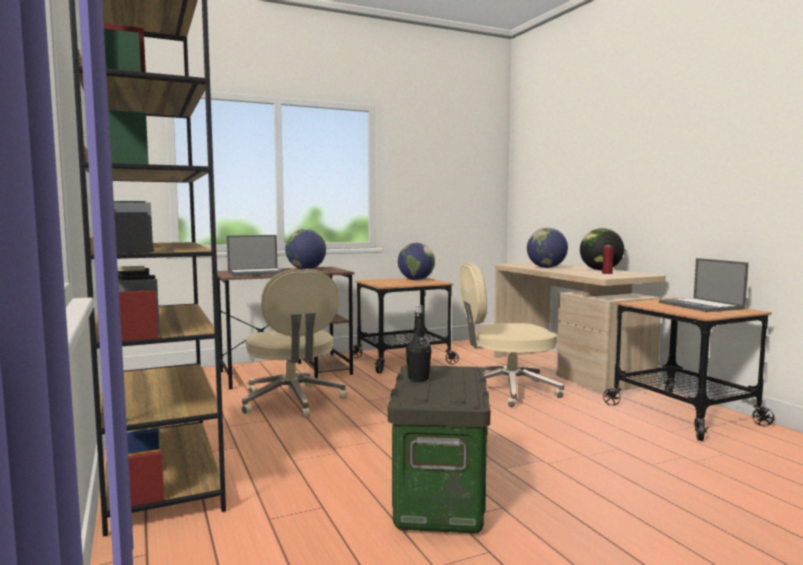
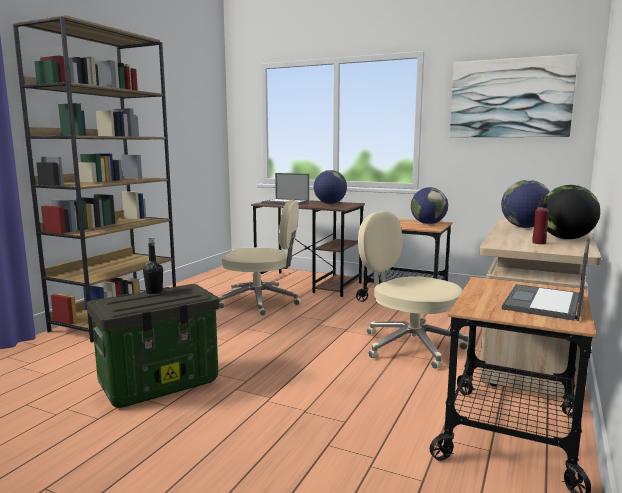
camera: 50 degrees right, 5 degrees up
(292, 401) = (261, 302): beige office chair -> beige office chair turned 105 degrees counterclockwise
(449, 160) = (510, 98): none -> picture

